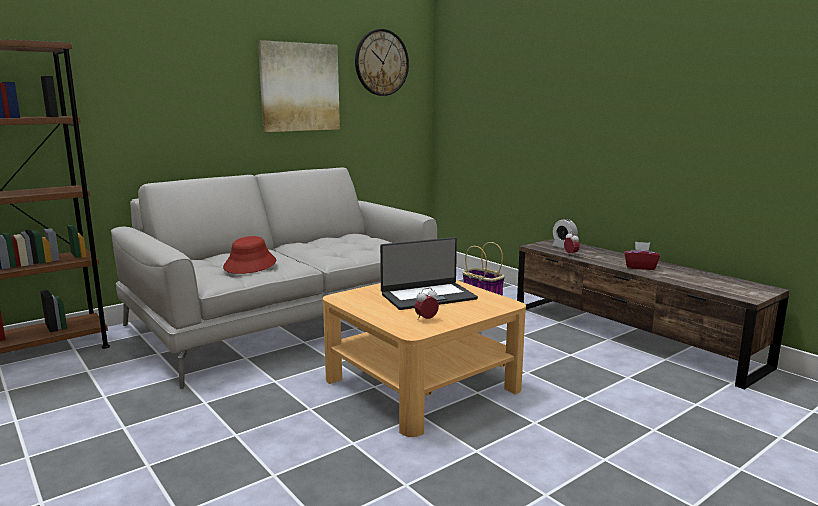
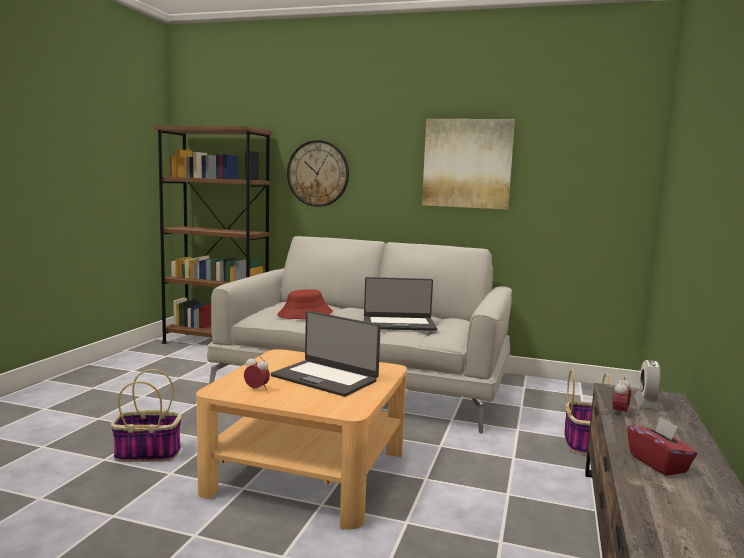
camera: 55 degrees right, 5 degrees down
(293, 449) = (146, 454): none -> basket
(341, 248) = (399, 324): none -> laptop
(381, 63) = (578, 137): wall clock -> wall clock (318, 173)

